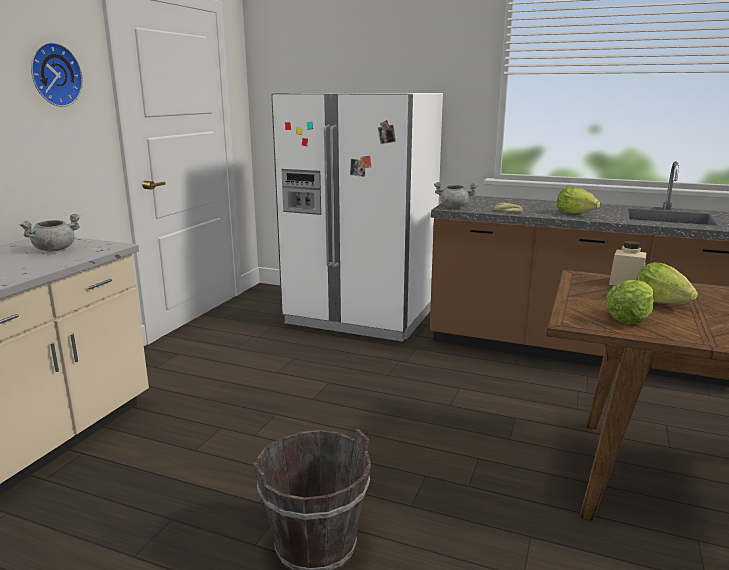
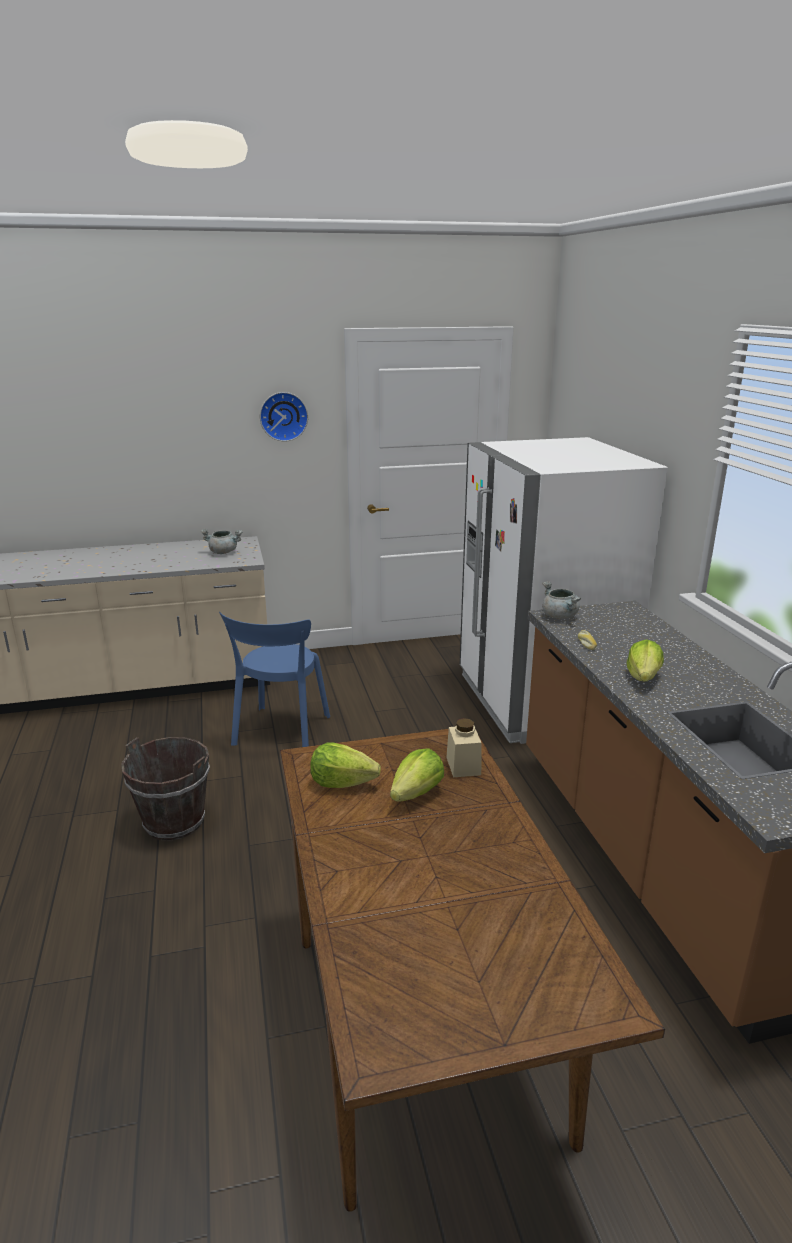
camera: 55 degrees right, 5 degrees up
(238, 427) = (280, 733): none -> blue chair

